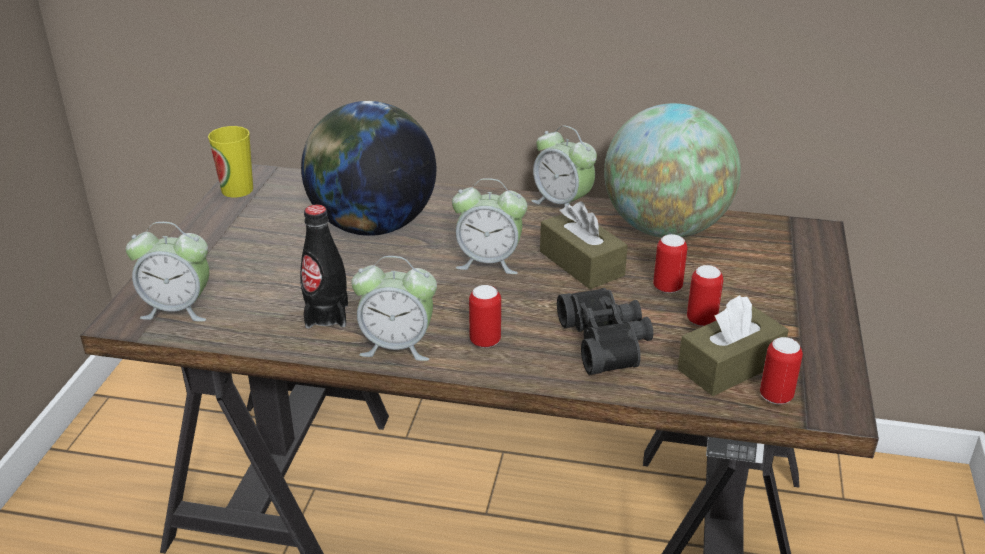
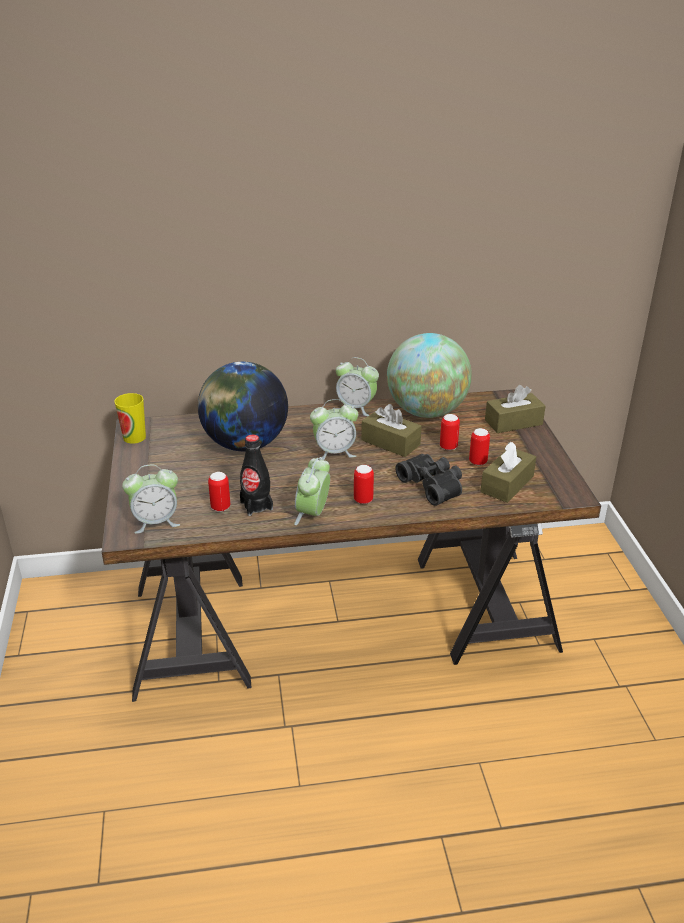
camera: 20 degrees left, 0 degrees up
(397, 346) = (313, 514): alarm clock -> alarm clock turned 120 degrees clockwise
(776, 396) = (539, 495): can -> can (220, 507)
(796, 270) = (513, 422): none -> brown tissue box

